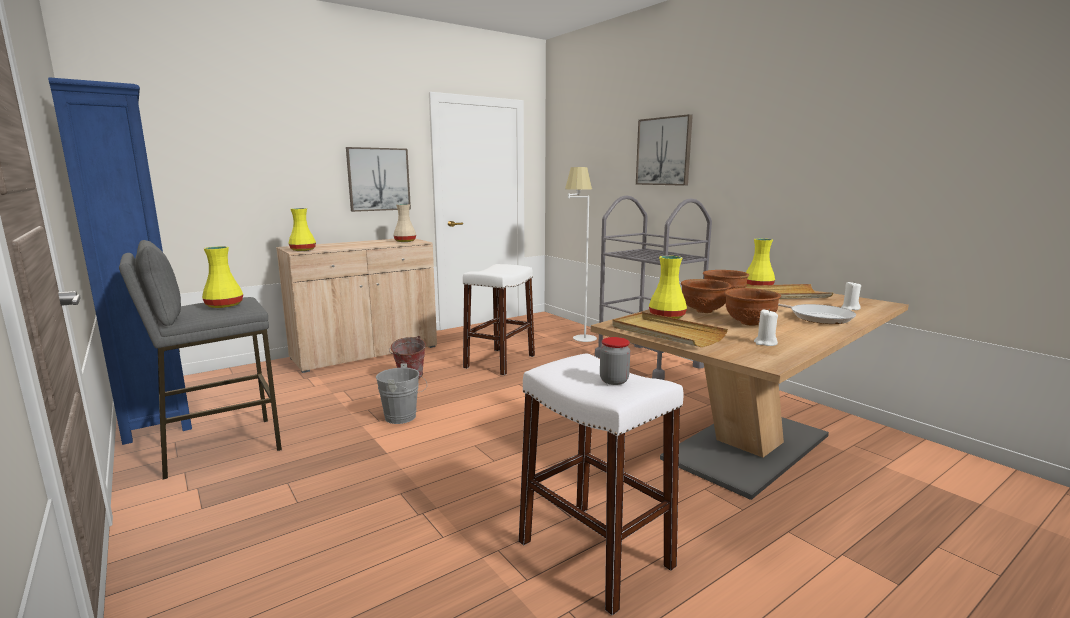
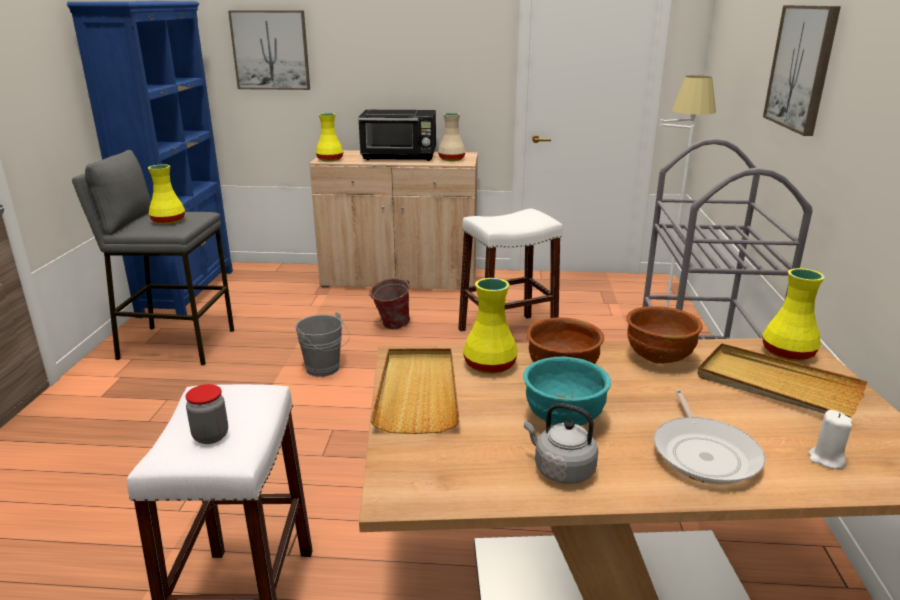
camera: 40 degrees right, 10 degrees up
(360, 244) = (400, 157): none -> black microwave
(378, 179) = (443, 78): picture -> picture (271, 50)
(748, 323) = (562, 419): brown bowl -> turquoise bowl
(765, 343) = (485, 463): white candle -> none
(793, 336) = (561, 469): none -> grey kettle

